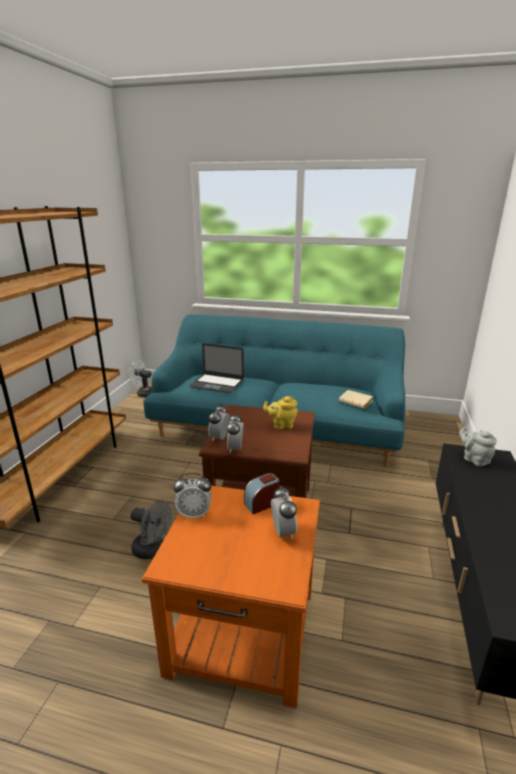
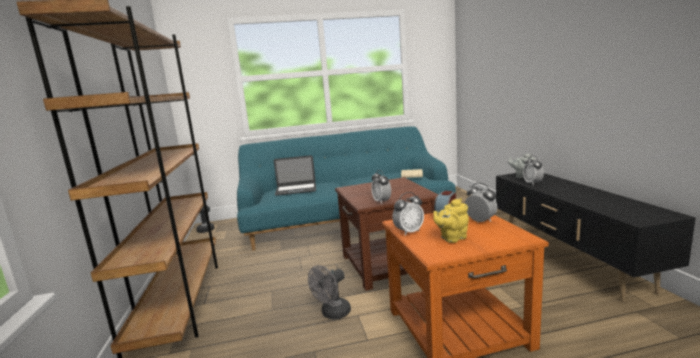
camera: 25 degrees left, 10 degrees down
(152, 549) = (332, 314): grey fan -> grey fan turned 135 degrees clockwise
(219, 438) = (361, 200): alarm clock -> alarm clock (532, 183)
(281, 425) = (394, 186): yellow teapot -> yellow teapot (452, 238)

